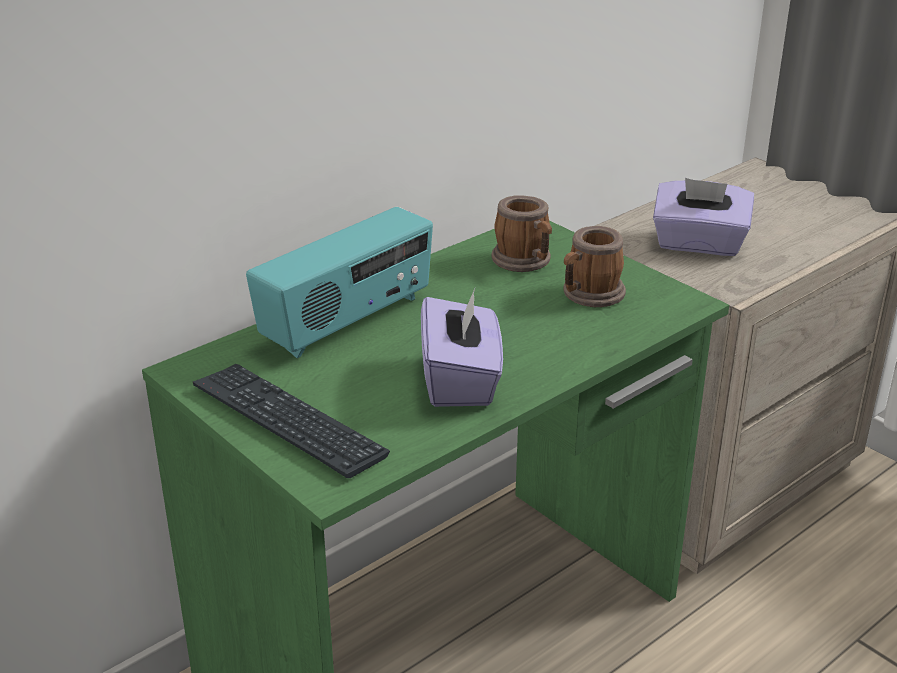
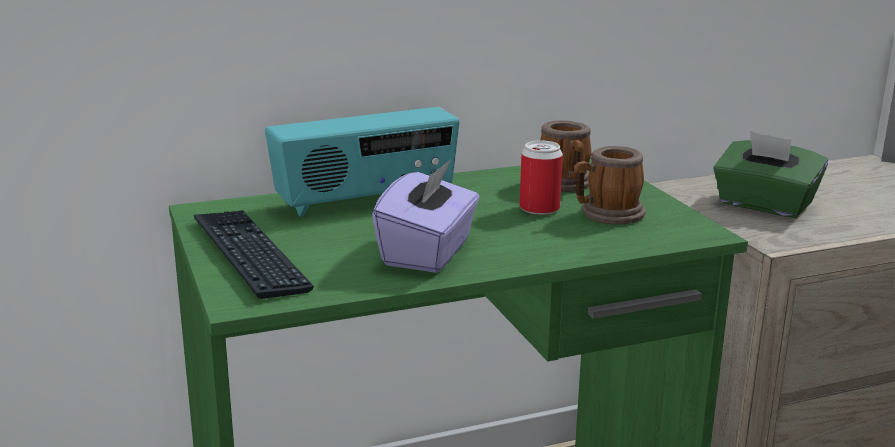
camera: 20 degrees right, 10 degrees down
(523, 299) = (539, 208): none -> can
(699, 244) = (764, 205): purple tissue box -> green tissue box

